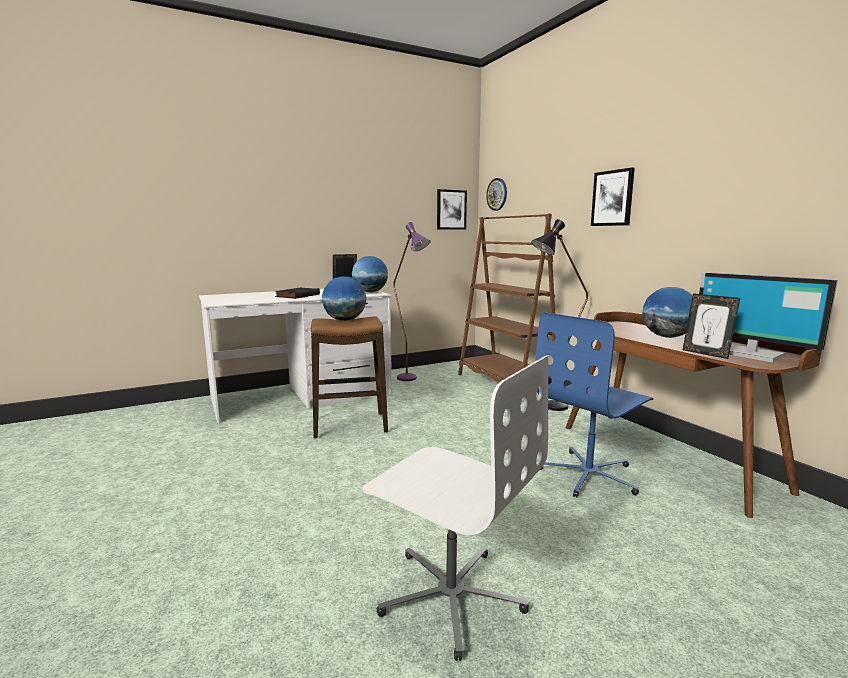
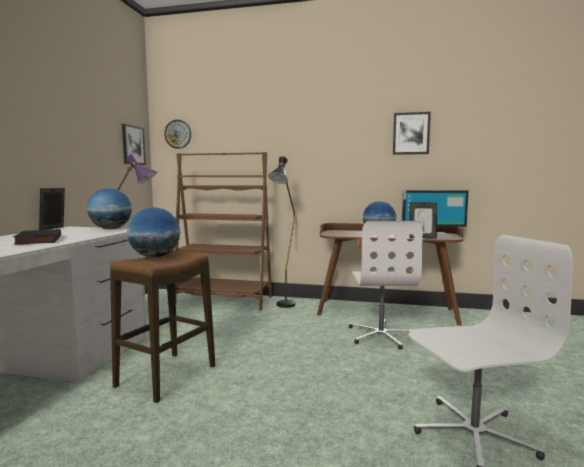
camera: 50 degrees left, 5 degrees down
(589, 475) = (381, 335): blue office chair -> white office chair
(612, 198) = (306, 143): picture -> picture (411, 133)

